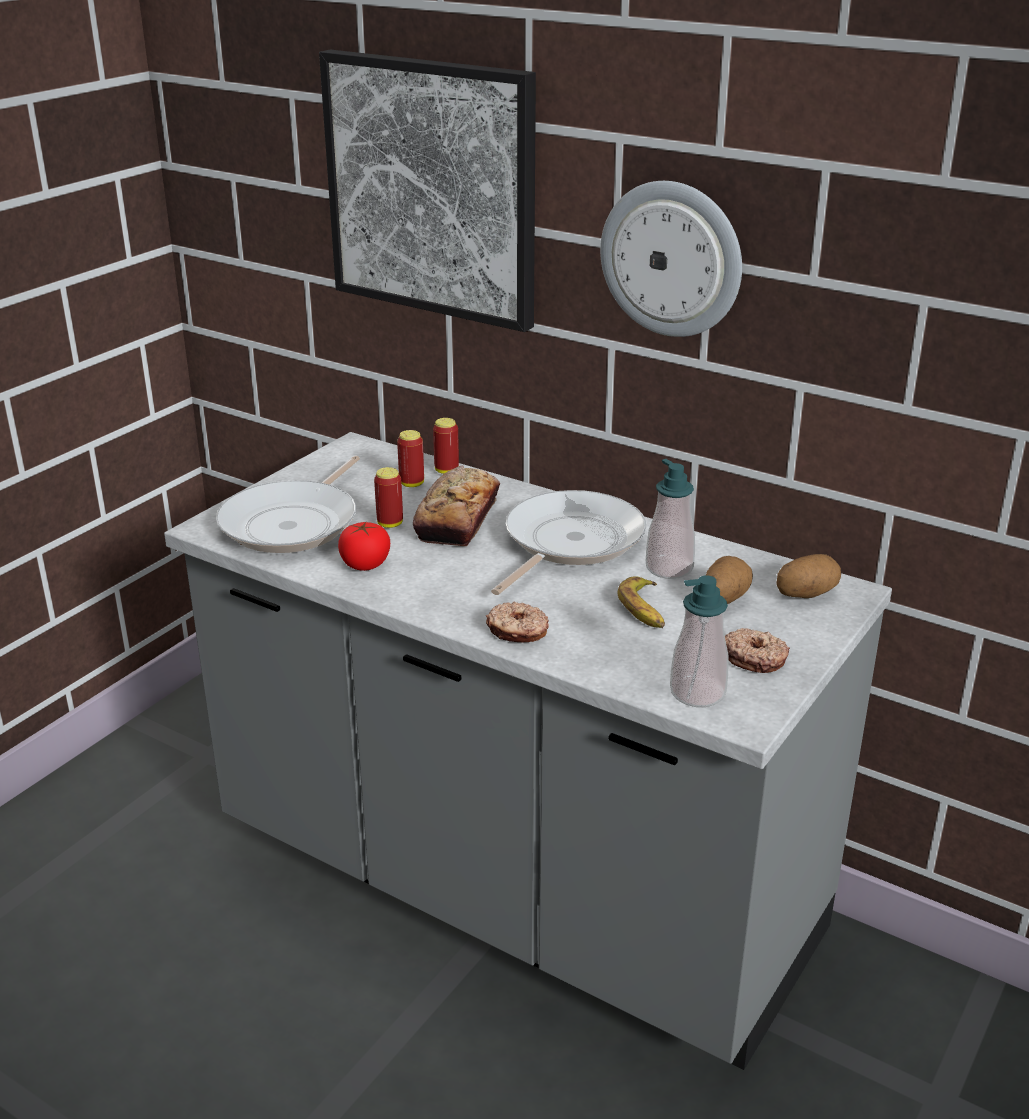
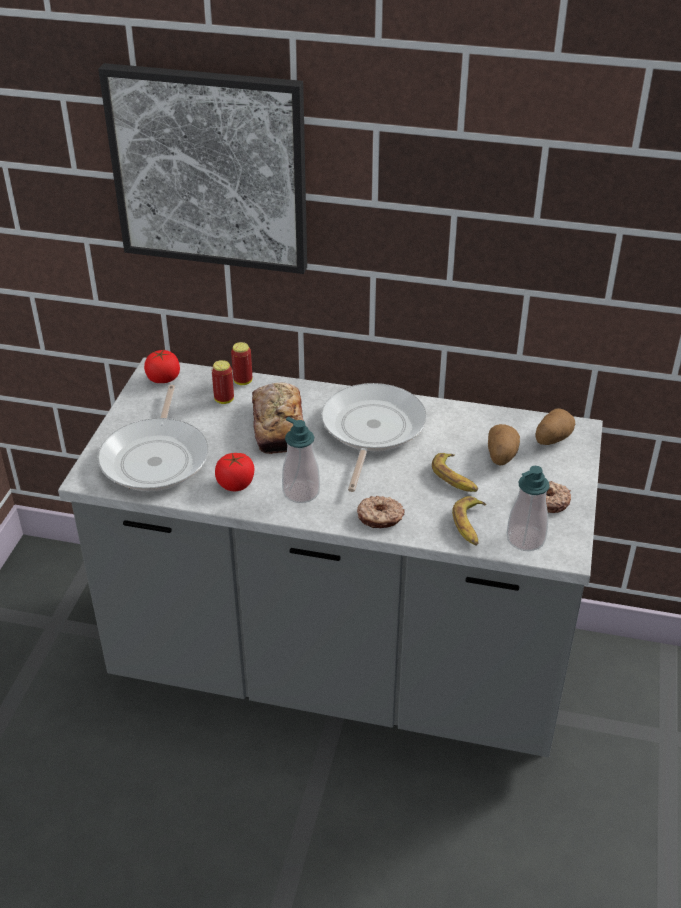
camera: 20 degrees left, 10 degrees up
(357, 454) = (163, 379): none -> tomato
(390, 524) = (231, 442): can -> none
(630, 663) = (470, 525): none -> banana
(669, 568) = (452, 437): soap dispenser -> soap dispenser (301, 492)
(672, 259) = (425, 213): wall clock -> none

